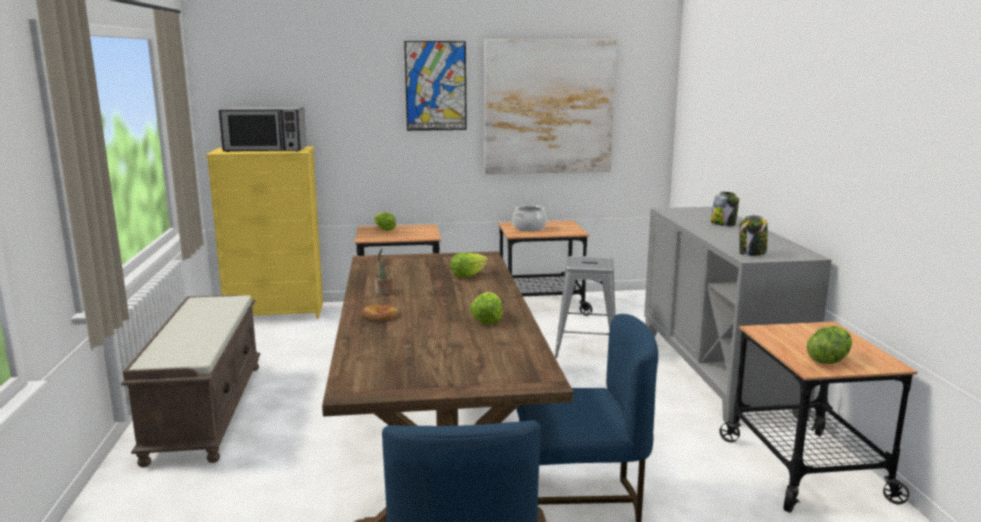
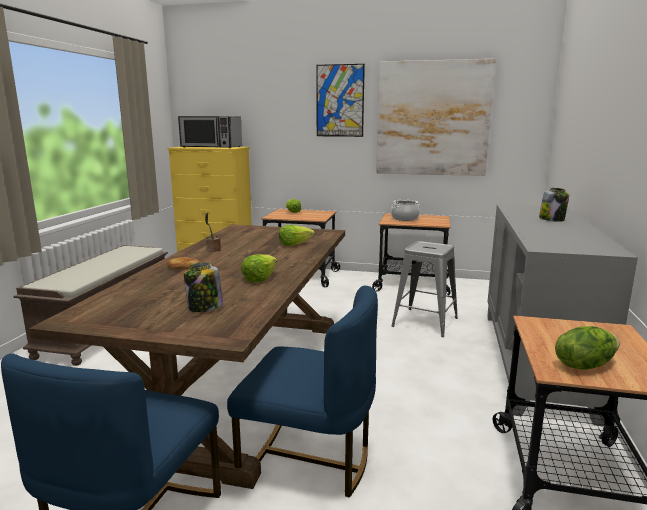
camera: 20 degrees right, 0 degrees up
(752, 253) = (550, 244): jar -> jar (204, 308)

